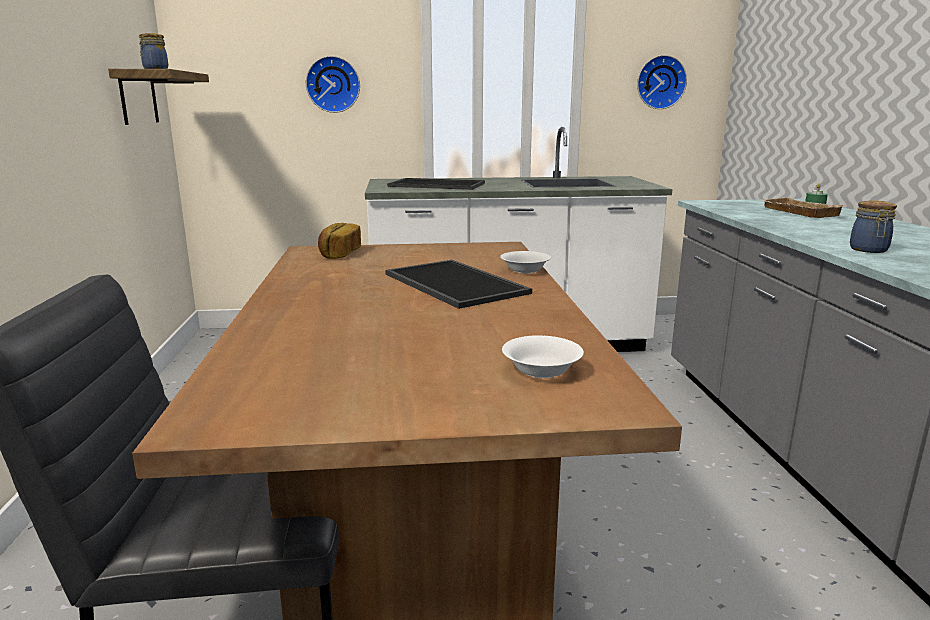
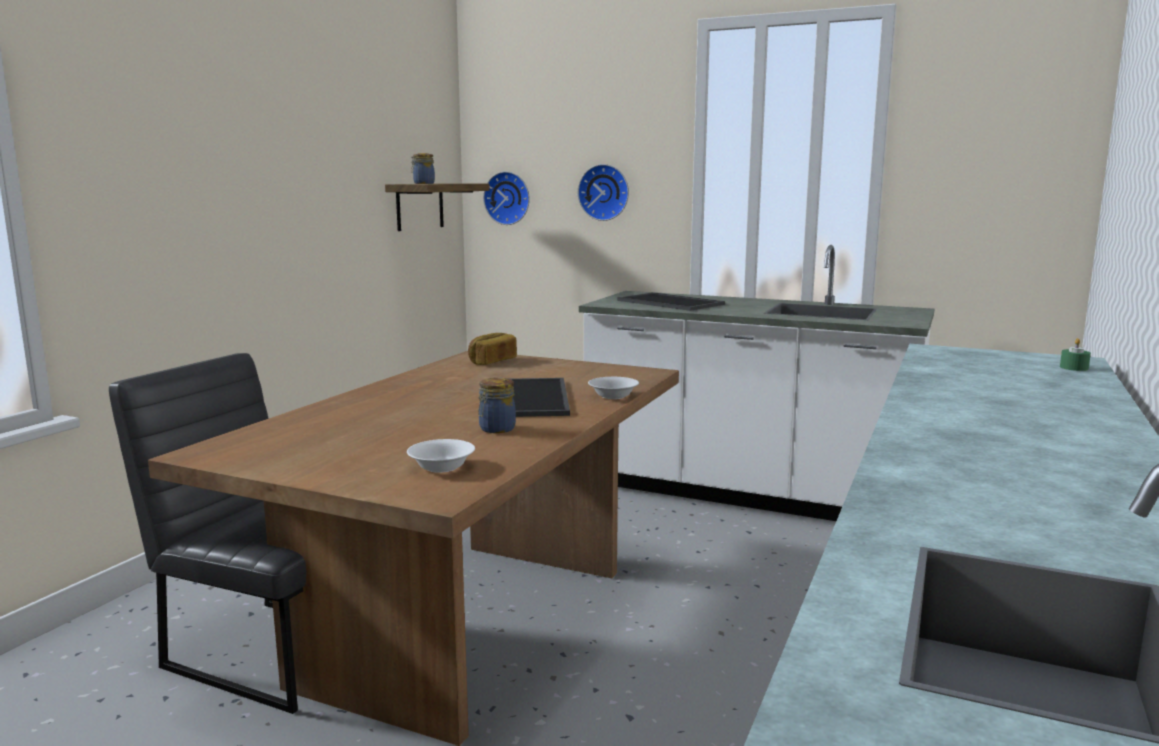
camera: 30 degrees right, 5 degrees down
(660, 82) = (991, 192): wall clock -> wall clock (508, 198)
(797, 212) = (1014, 372): beige tray -> none
(869, 250) = (939, 420): jar -> jar (496, 429)

